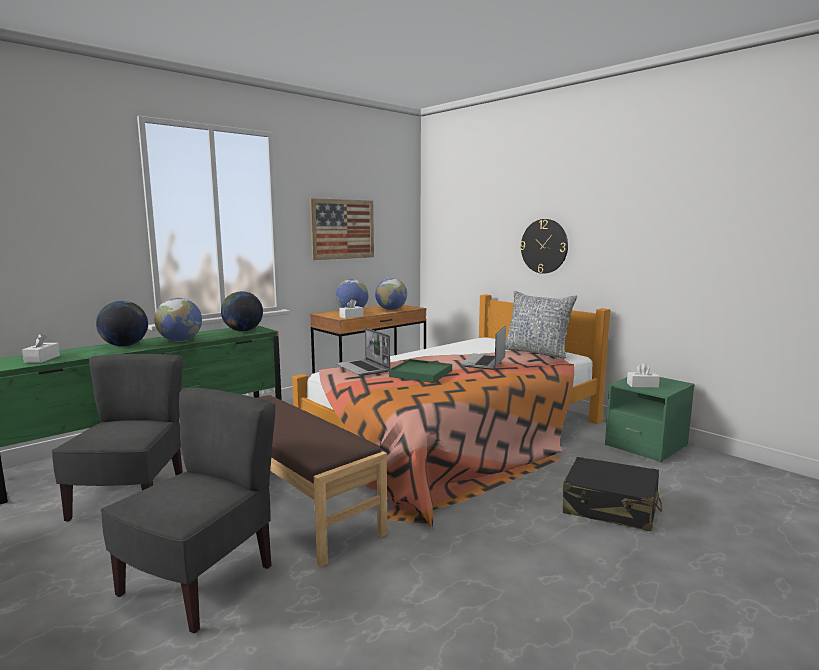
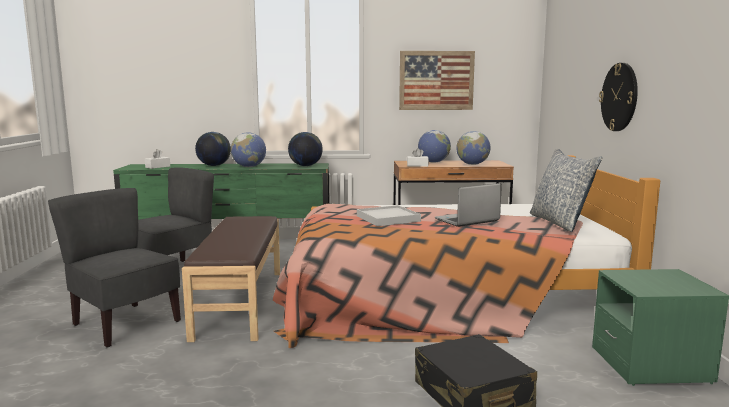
camera: 40 degrees right, 0 degrees up
(199, 582) = (124, 324): grey chair -> grey chair turned 120 degrees counterclockwise
(363, 368) = (355, 207): laptop -> none
(421, 374) = (388, 219): green tray -> white tray
(642, 385) = (639, 280): white tissue box -> none

